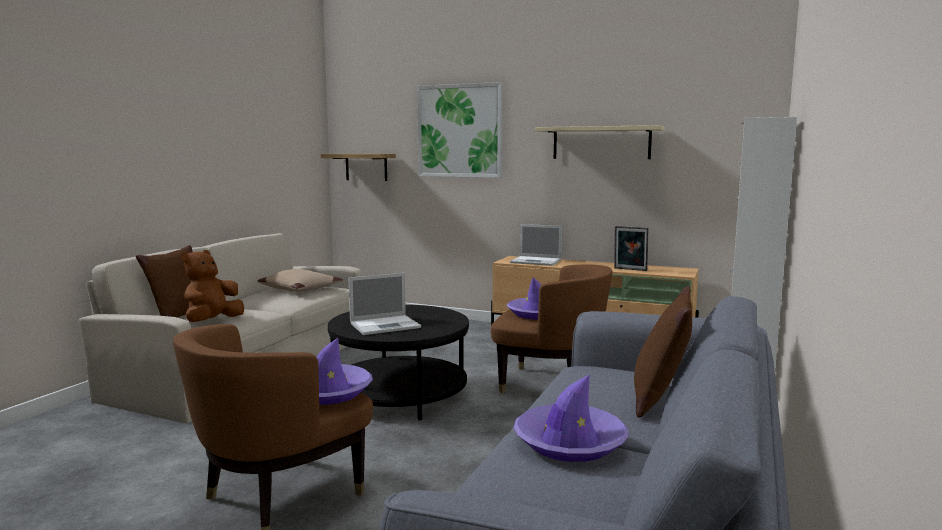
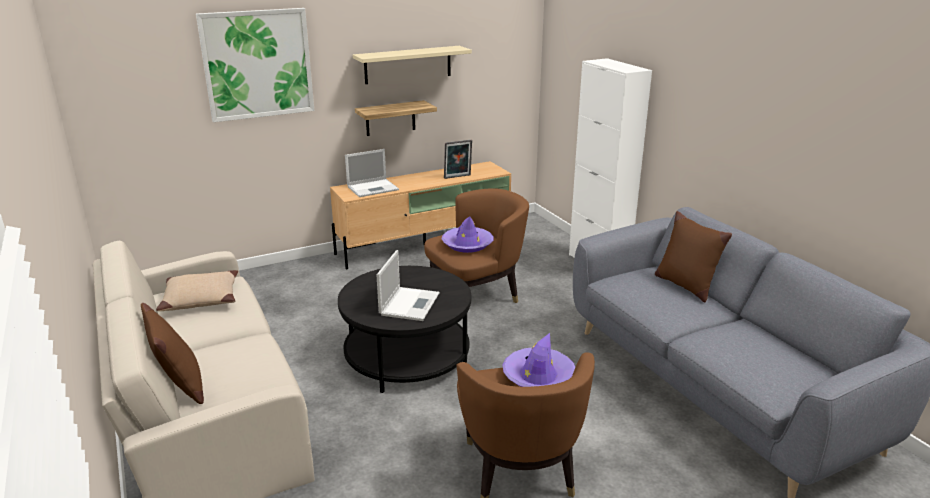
camera: 50 degrees left, 15 degrees up
(212, 322) = (248, 375): brown plush toy -> none
(366, 167) = (129, 120): shelf -> shelf (390, 118)
(569, 442) = (719, 333): purple hat -> none

